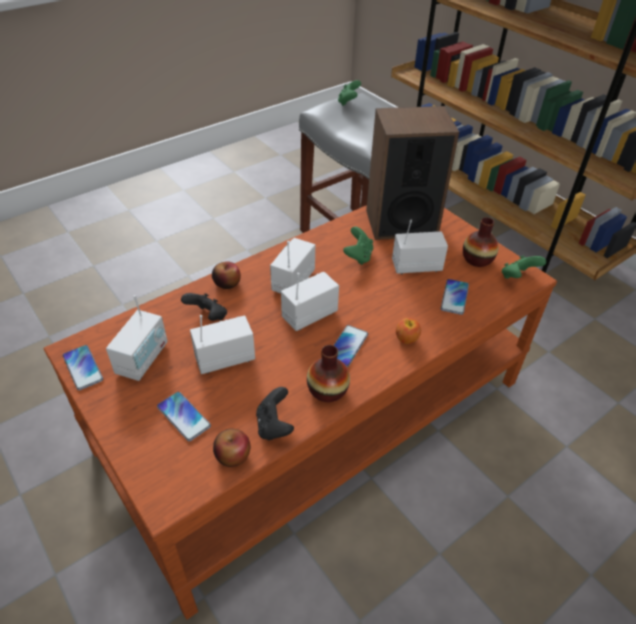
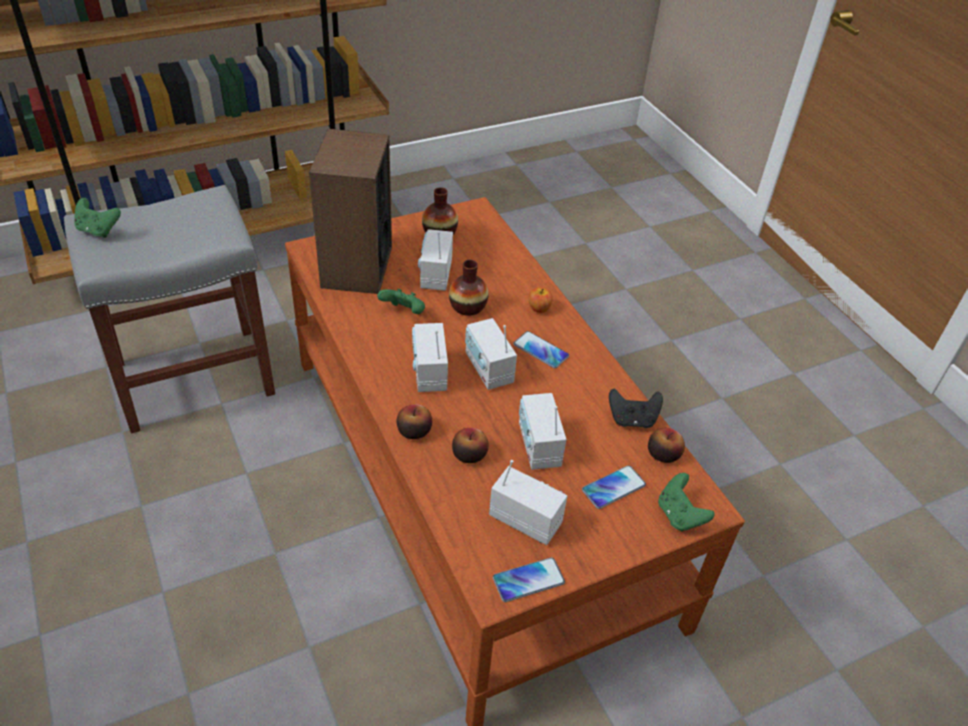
camera: 80 degrees left, 0 degrees up
(208, 317) = (469, 454): black game controller -> apple
(292, 281) = (429, 373): radio -> radio turned 45 degrees clockwise
(327, 390) = (594, 375): vase -> vase (468, 306)
(454, 297) = (490, 263): phone -> none
(517, 277) = (474, 216): green game controller -> green game controller (679, 515)

